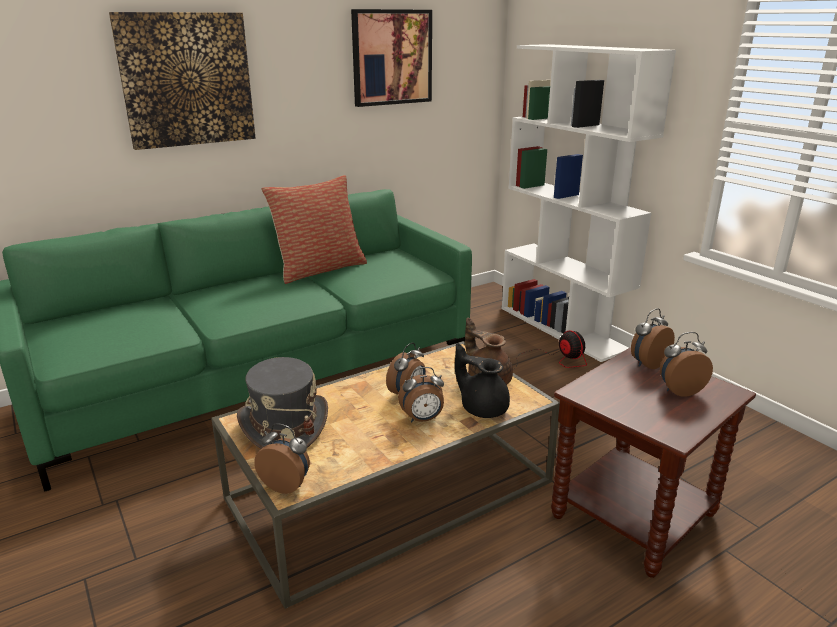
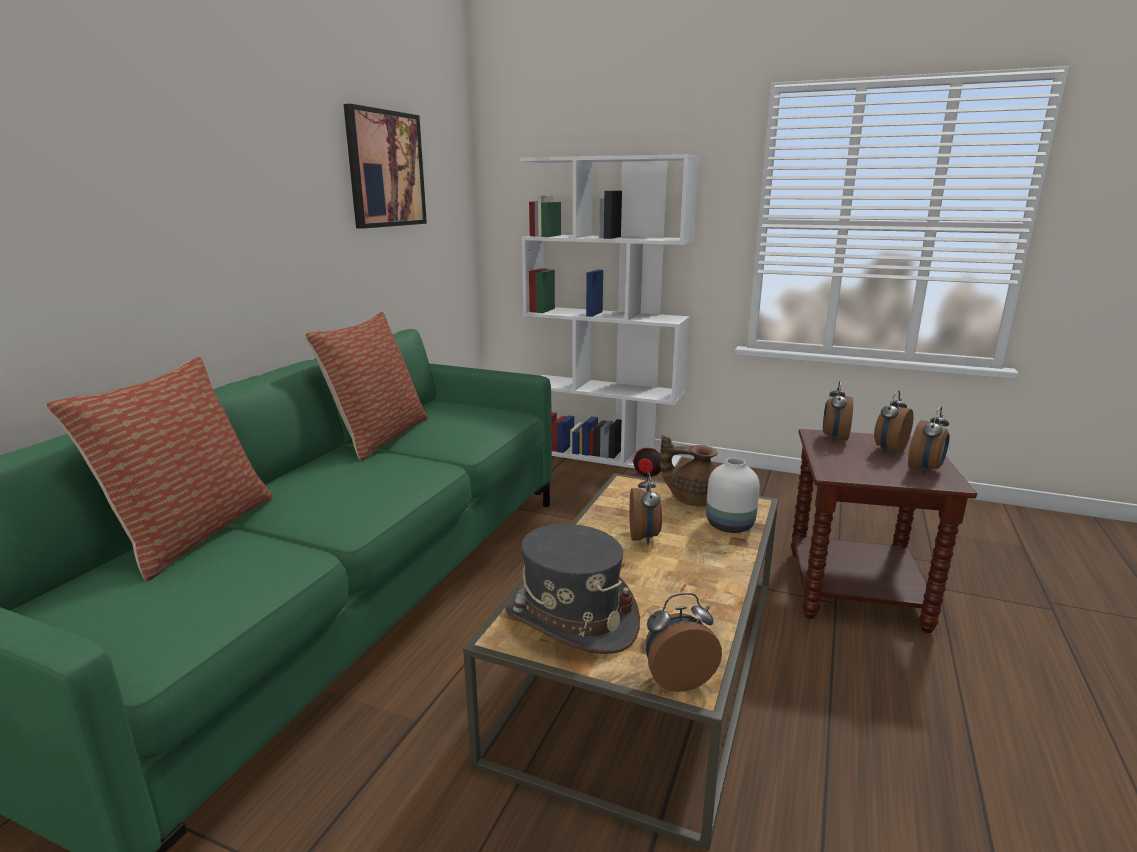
camera: 35 degrees left, 5 degrees down
(152, 304) = (192, 532): none -> pillow
(187, 80) = (160, 183): picture -> none
(422, 419) = (696, 555): alarm clock -> alarm clock (925, 469)
(482, 408) = (729, 525): black teapot -> white vase

